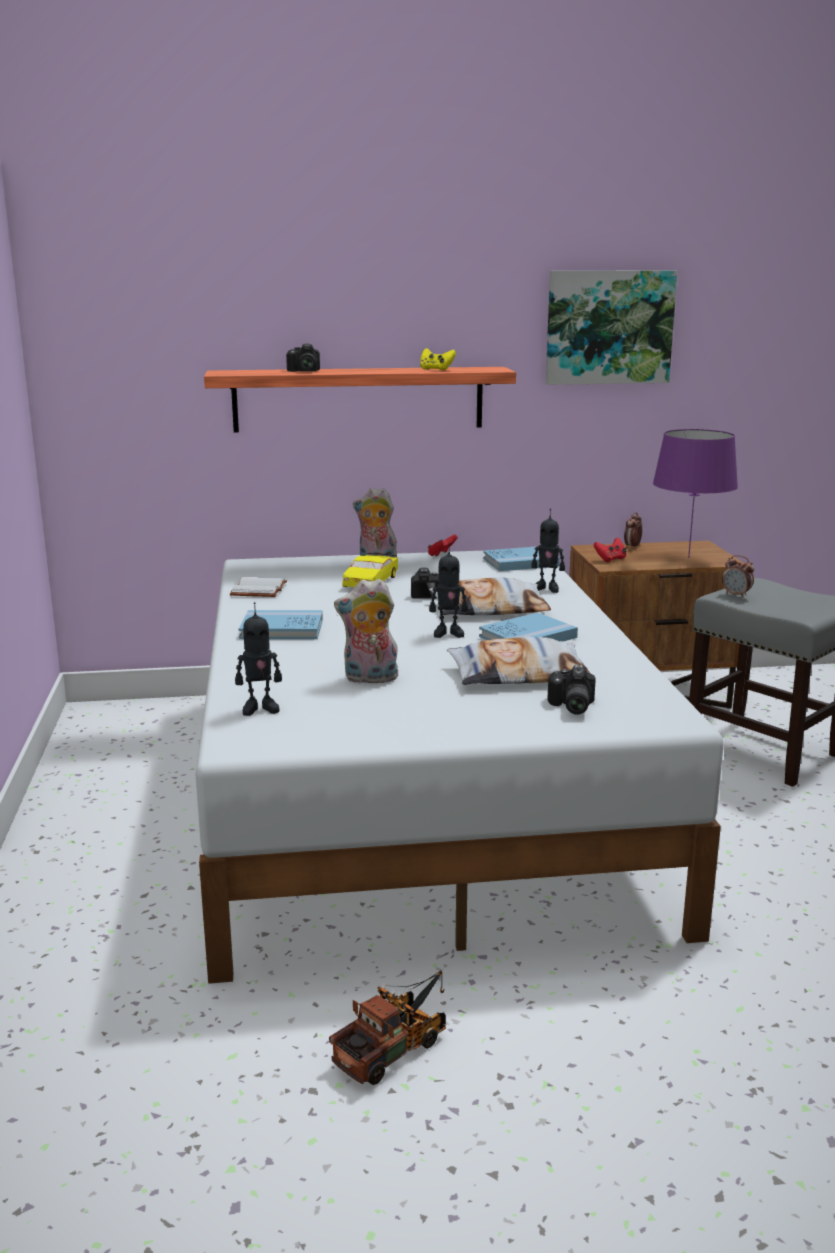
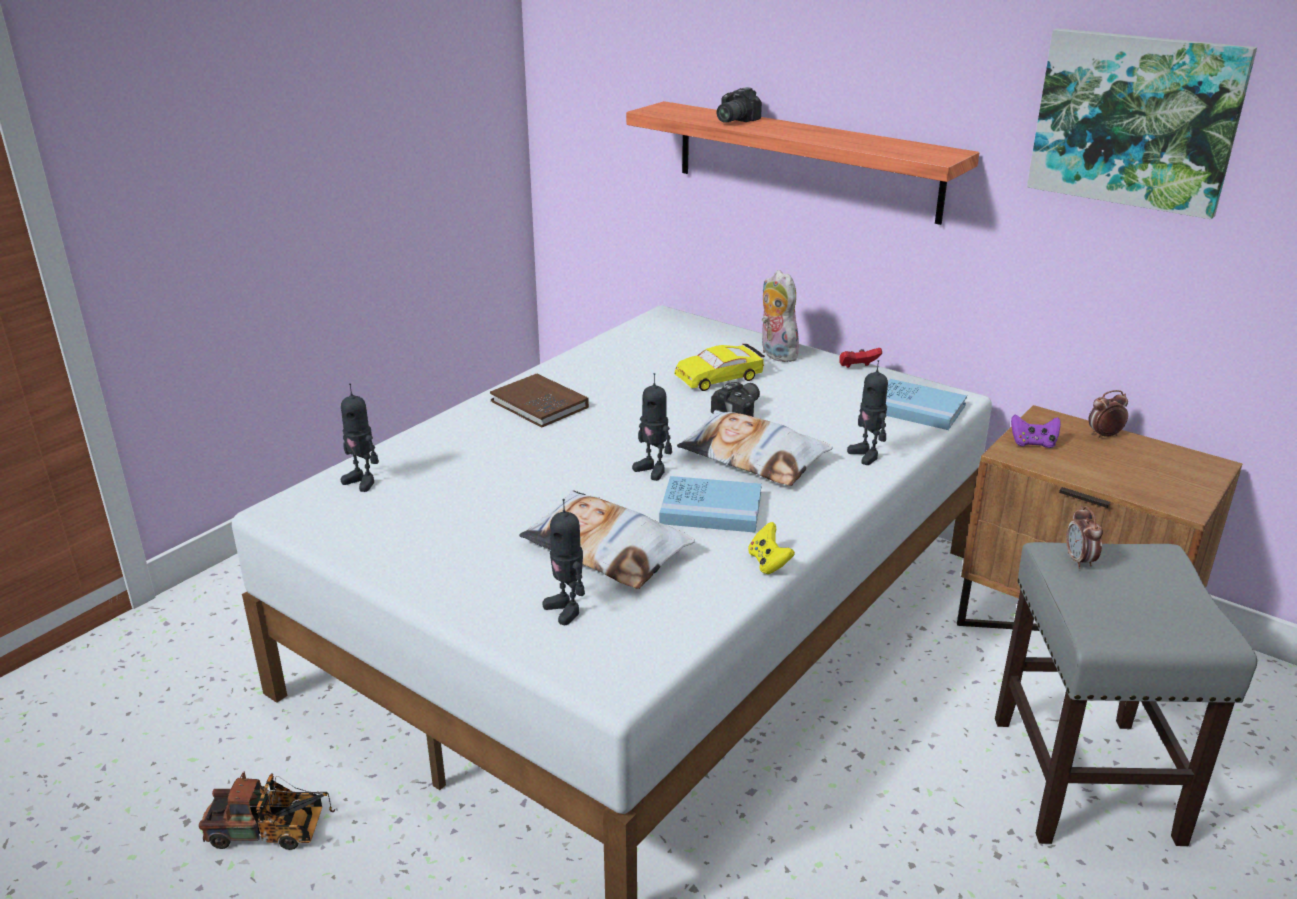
camera: 45 degrees right, 10 degrees up
(260, 590) = (611, 352): white book -> none
(282, 629) = (539, 404): blue book -> brown book
(369, 679) = (488, 491): plush toy -> none
(436, 369) = (872, 144): yellow game controller -> yellow game controller (768, 563)
(570, 706) = (566, 609): camera -> toy robot
(610, 559) = (1033, 443): red game controller -> purple game controller
(688, 557) = (1145, 479): purple table lamp -> none

